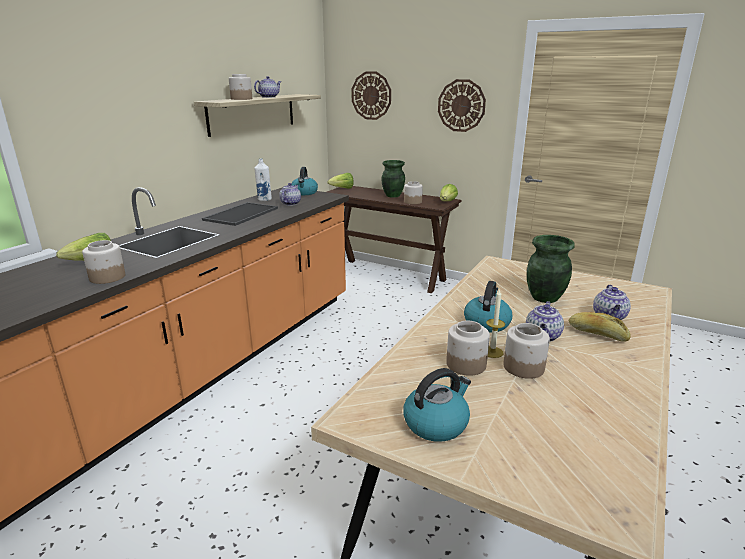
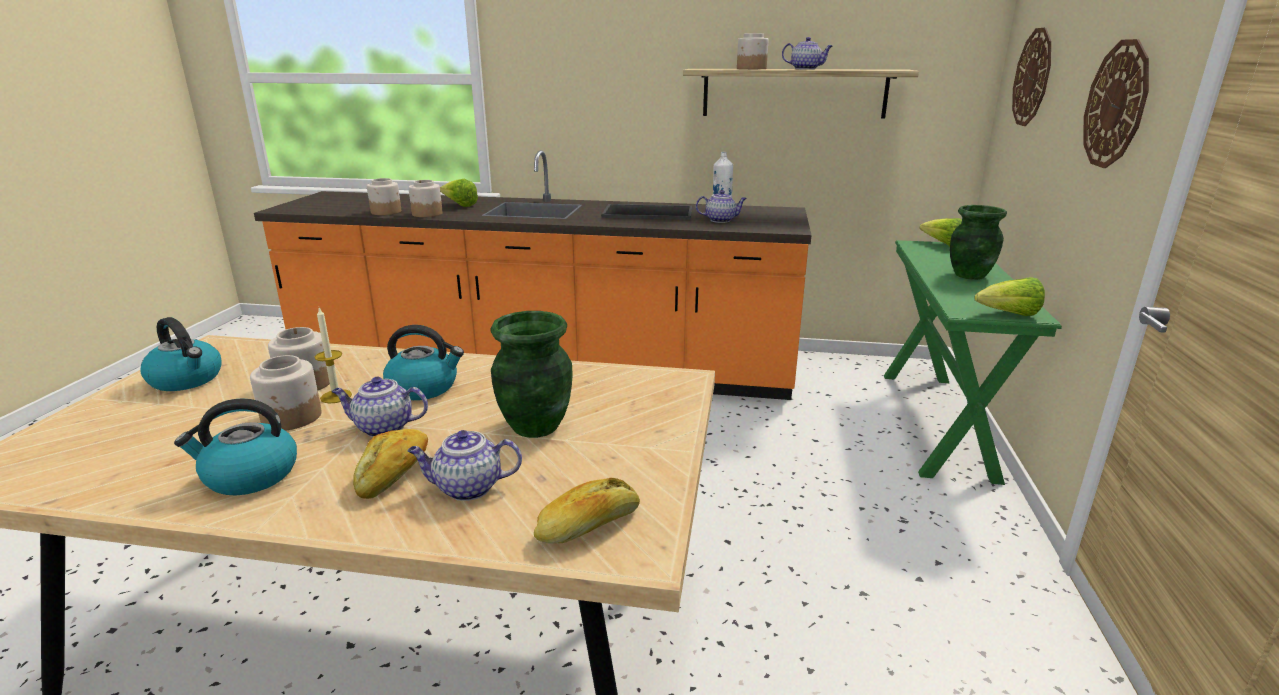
camera: 70 degrees right, 0 degrees up
(304, 193) = (784, 218): kettle -> kettle (249, 476)
(388, 275) = (935, 422): brown console table -> green console table
(412, 202) = (956, 291): jar -> jar (386, 212)
(635, 296) = (588, 526): none -> bread

